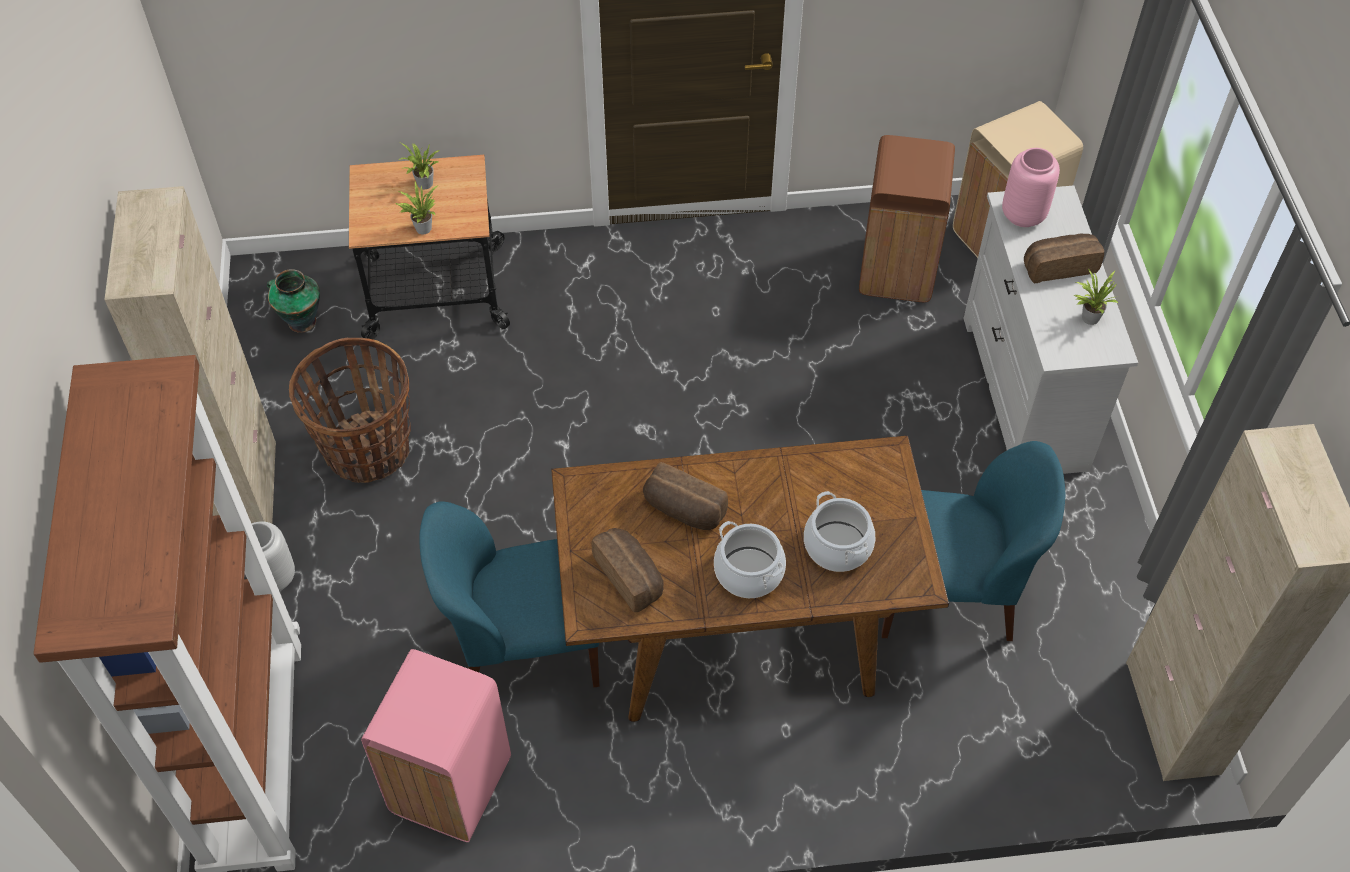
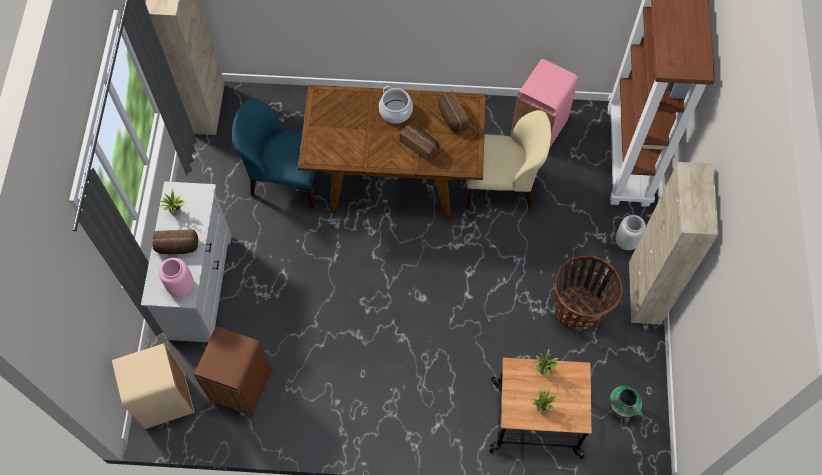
camera: 170 degrees left, 10 degrees up
(524, 648) = (500, 185): blue chair -> beige chair
(838, 546) = (350, 117): cooking pot -> none

